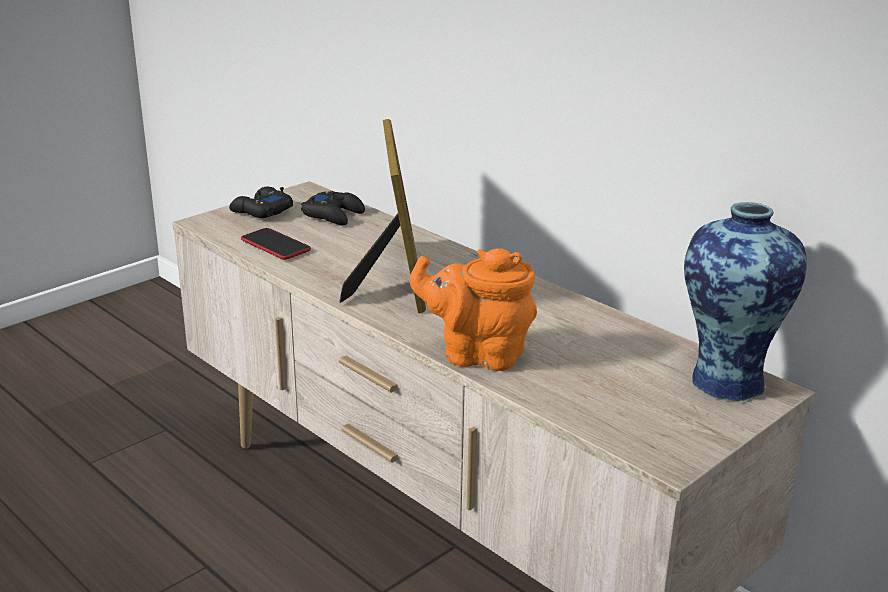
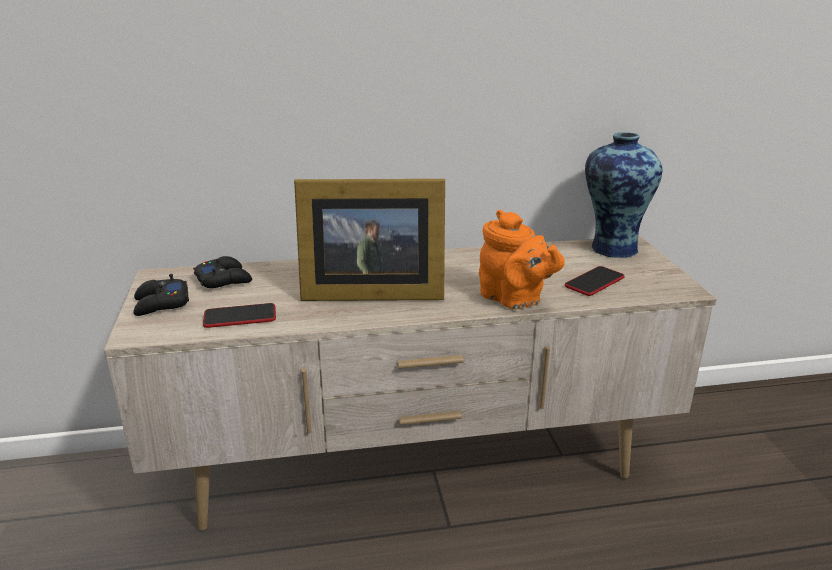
camera: 55 degrees left, 0 degrees up
(393, 278) = (368, 291): picture frame -> picture frame turned 150 degrees clockwise
(477, 354) = (514, 299): orange teapot -> orange teapot turned 90 degrees counterclockwise
(596, 391) = (594, 282): none -> phone

